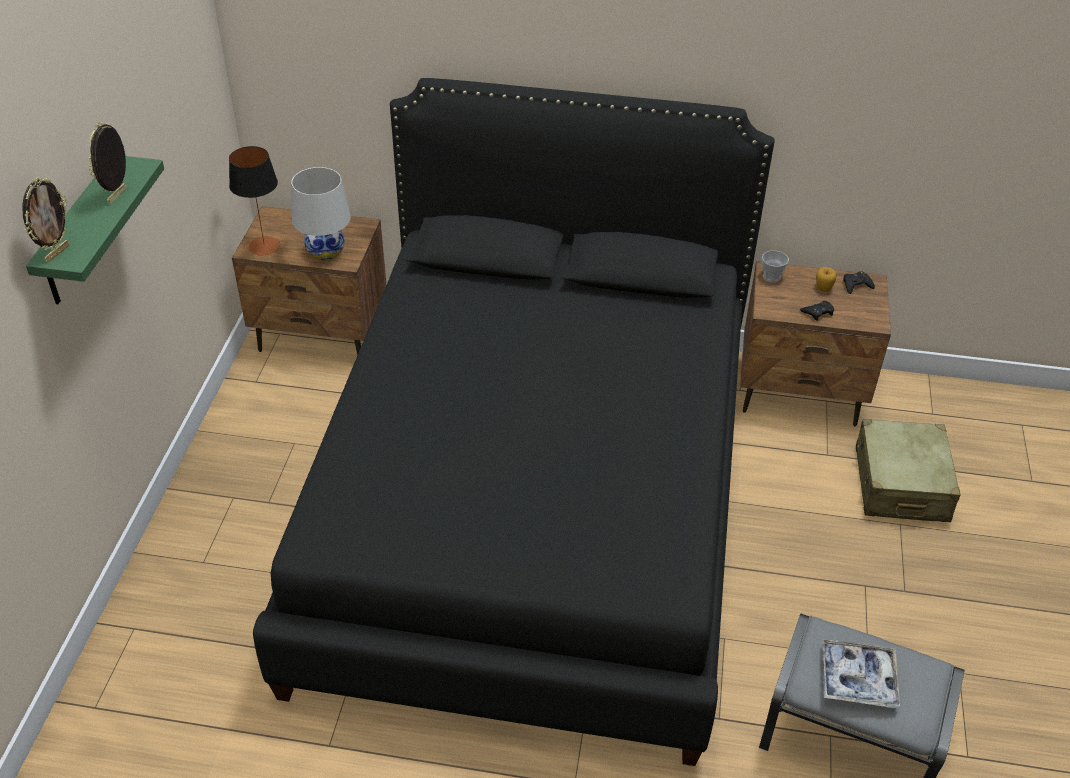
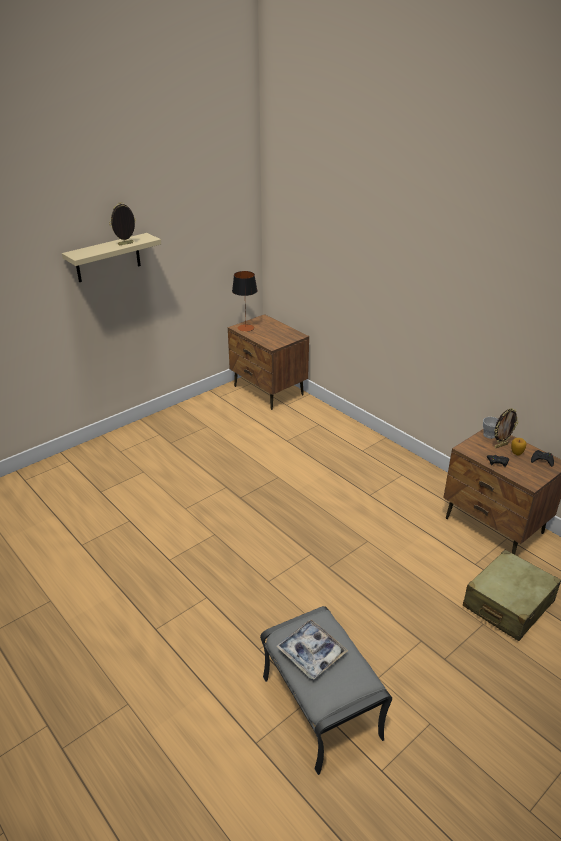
camera: 40 degrees right, 10 degrees down
(57, 253) = (77, 252): picture frame -> picture frame (501, 445)
(79, 234) = (108, 258): green shelf -> beige shelf
(325, 251) = (268, 339): white table lamp -> none
(533, 505) = (281, 502): black bed -> none

